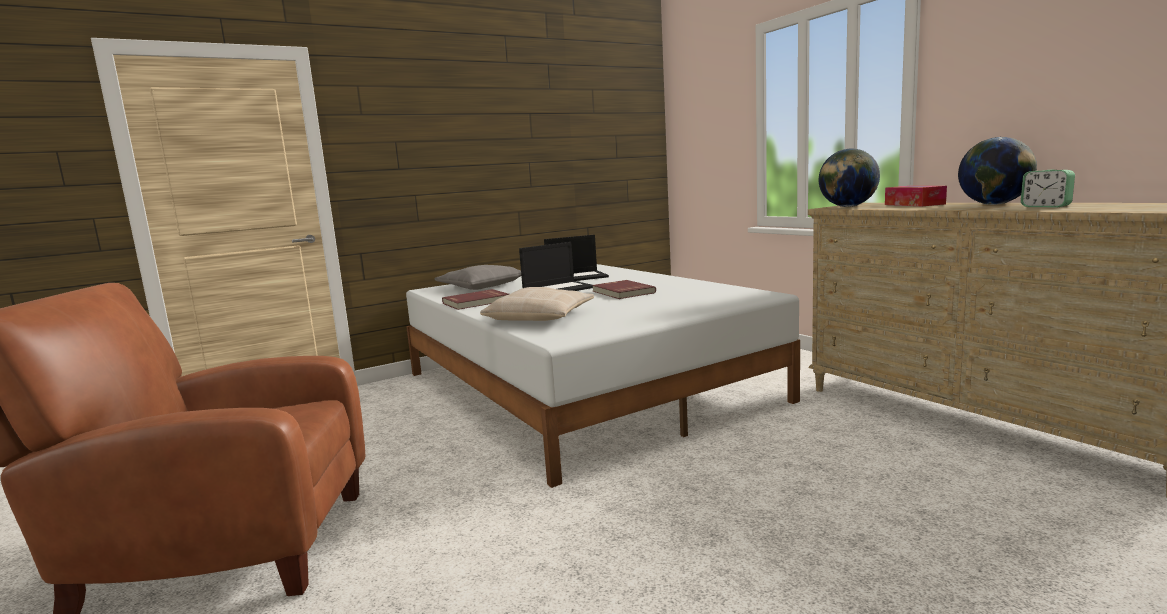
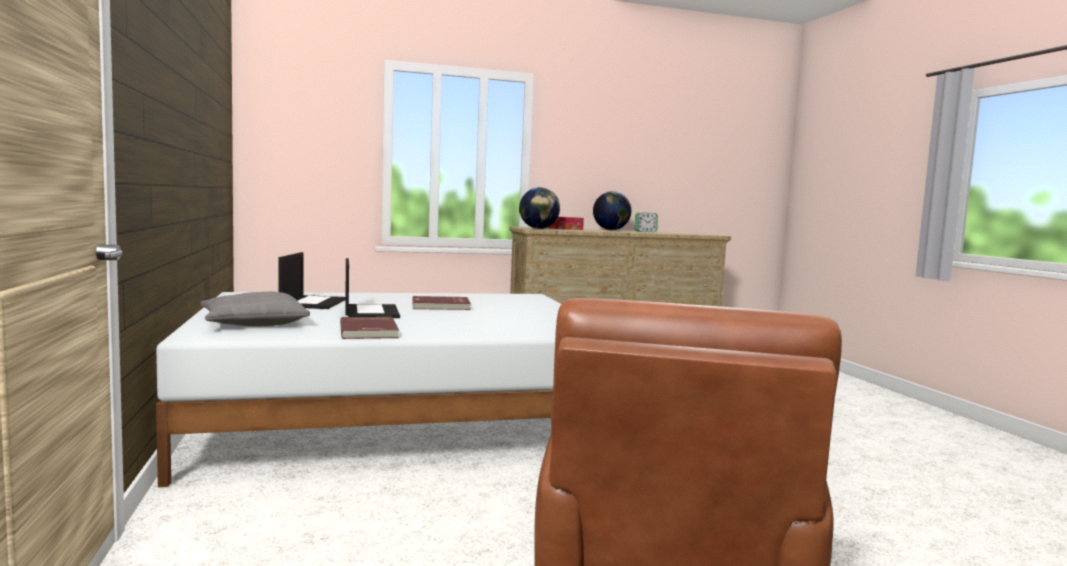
camera: 75 degrees left, 5 degrees down
(540, 317) = (505, 327): beige pillow -> none

